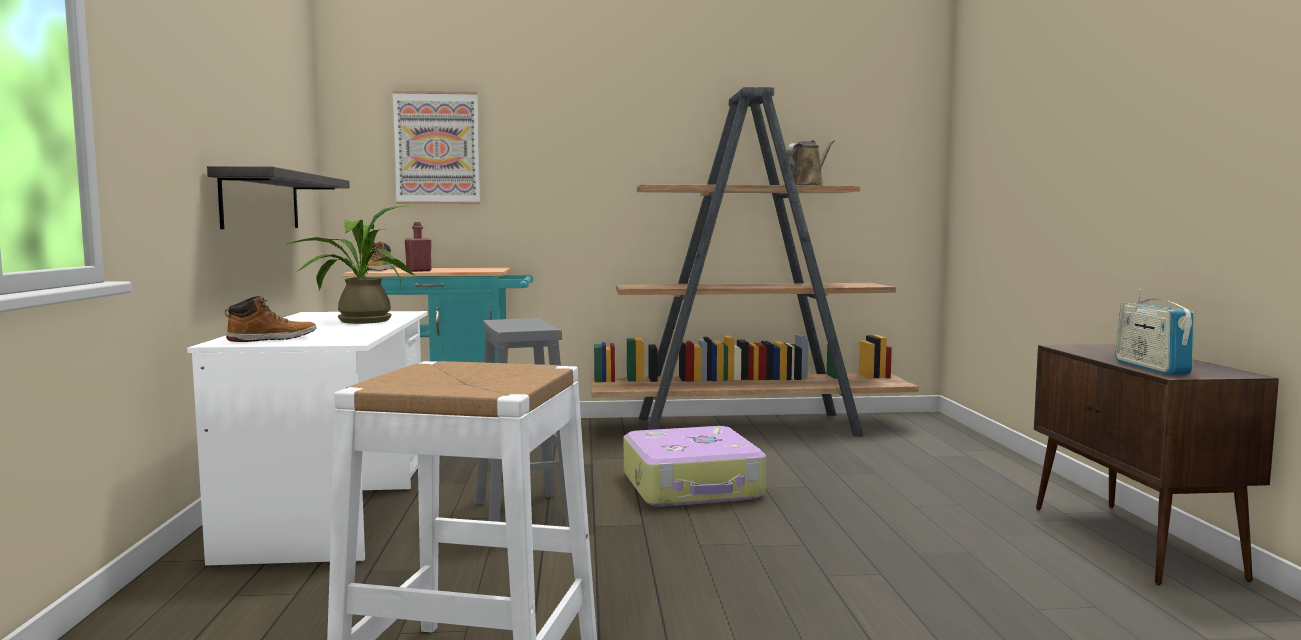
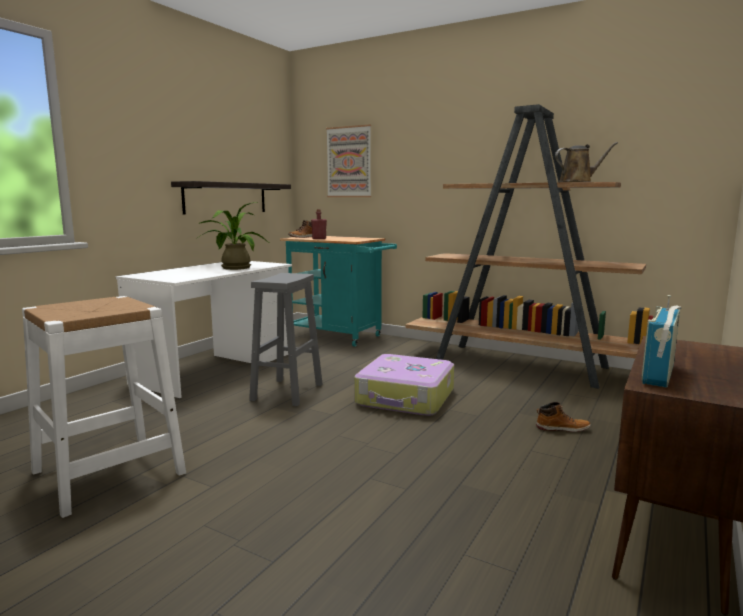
camera: 35 degrees right, 5 degrees up
(272, 339) = (158, 275): boot -> boot (562, 428)

